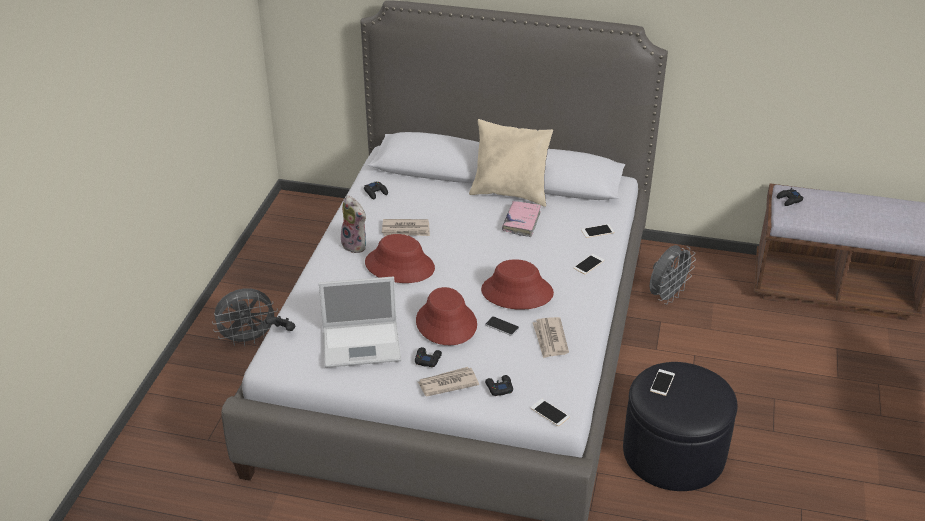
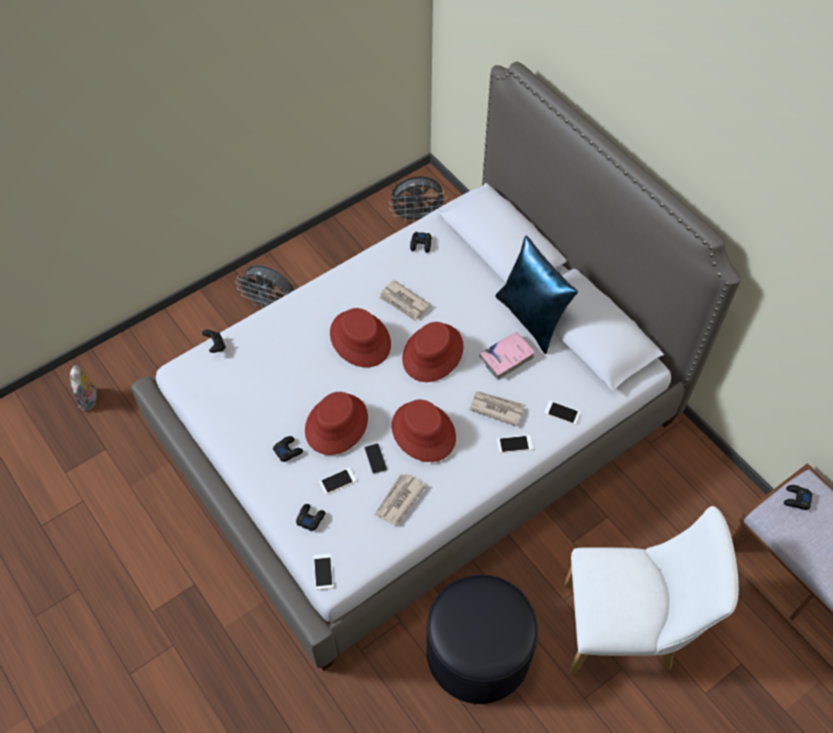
camera: 40 degrees right, 20 degrees up
(356, 245) = (350, 293): plush toy -> plush toy (89, 400)
(363, 344) = (255, 401): laptop -> none
(447, 383) = (278, 485): newspaper -> newspaper (496, 408)
(466, 246) = (433, 353): none -> red hat
(511, 193) = (532, 318): beige pillow -> blue pillow
(662, 382) = (475, 600): phone -> phone (337, 481)
(667, 296) = (642, 494): grey fan -> grey fan (417, 217)
(749, 374) = (626, 628): none -> white chair

